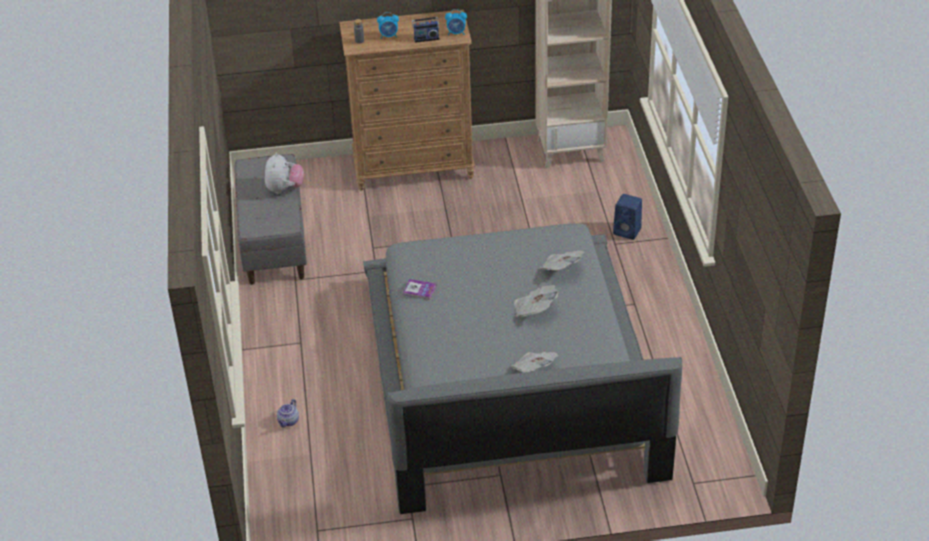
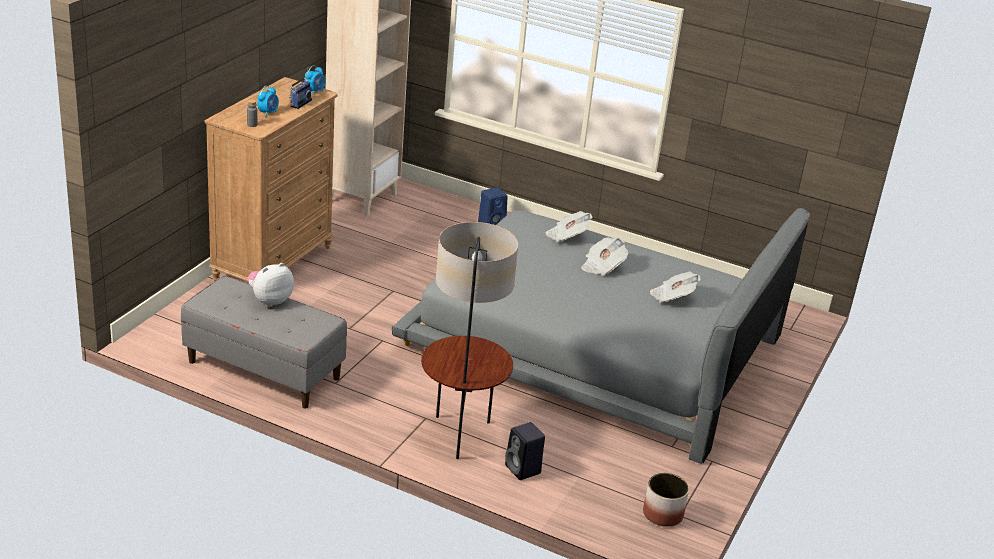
camera: 60 degrees left, 10 degrees down
(284, 189) = (270, 300): plush toy -> plush toy turned 75 degrees counterclockwise
(288, 421) = (523, 470): teapot -> black speaker
(296, 370) = (460, 436): none -> floor lamp
(308, 520) = (662, 514): none -> planter
(419, 290) = (513, 299): book -> none

